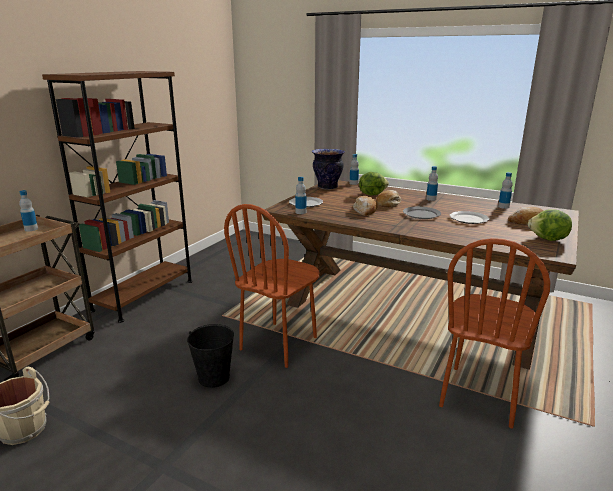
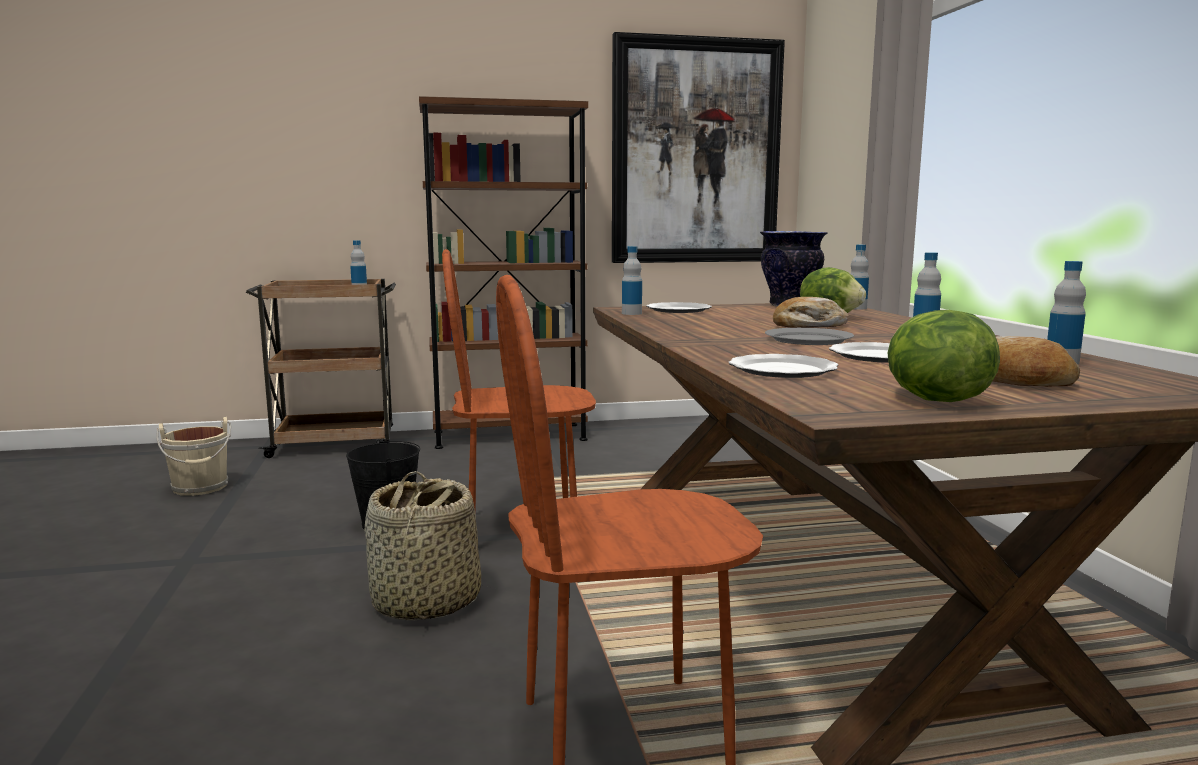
camera: 50 degrees right, 10 degrees down
(195, 92) = (695, 152): none -> picture
(327, 399) = (425, 602): none -> basket
(365, 211) = (729, 325): bread -> none
(480, 238) = (780, 370): none -> plate

